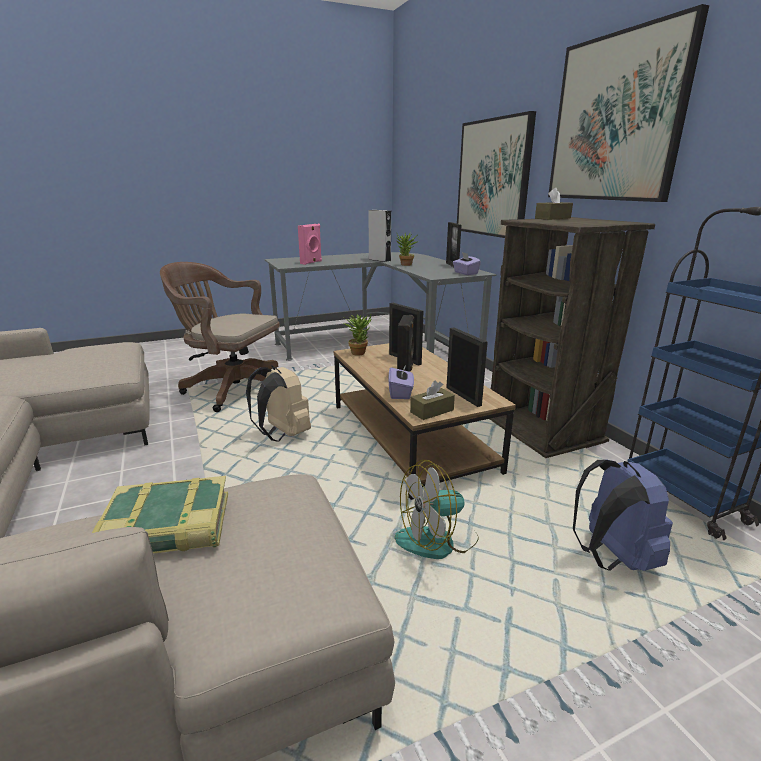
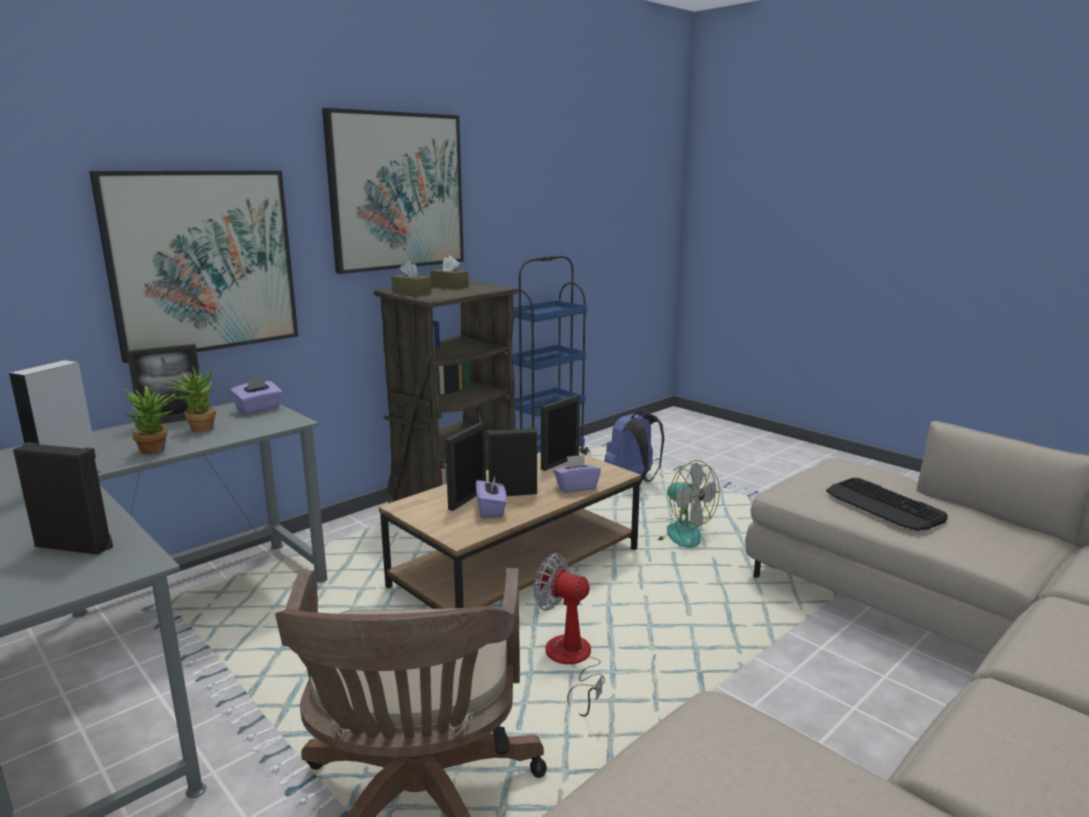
camera: 110 degrees left, 5 degrees down
(167, 528) = (884, 505): book -> keyboard
(283, 435) = (571, 662): beige backpack -> fan
(311, 262) = (76, 545): pink speaker -> black speaker
(359, 352) = (454, 530): potted plant -> potted plant (197, 429)
(381, 363) = (491, 510): none -> purple tissue box
(432, 411) = (605, 471): brown tissue box -> brown tissue box (449, 286)

